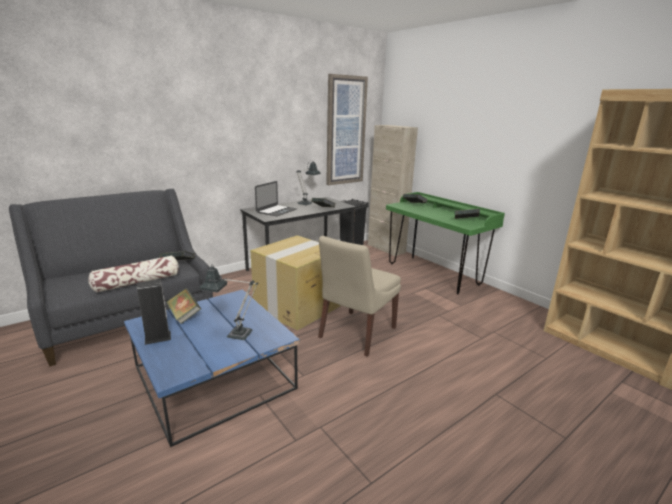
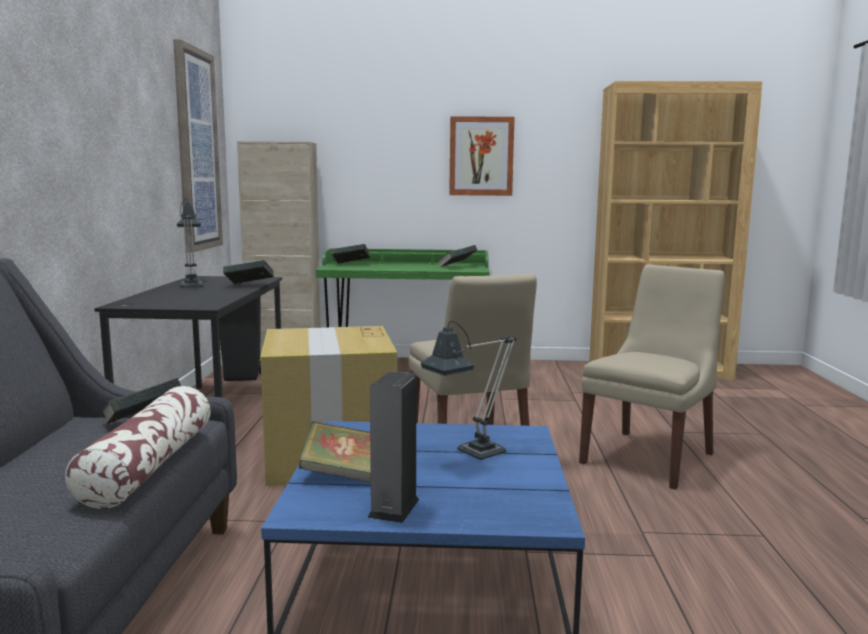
camera: 50 degrees left, 10 degrees down
(276, 211) = (179, 298): laptop -> none
(432, 396) = (649, 457): none -> beige chair
(512, 143) = (481, 156): none -> picture

